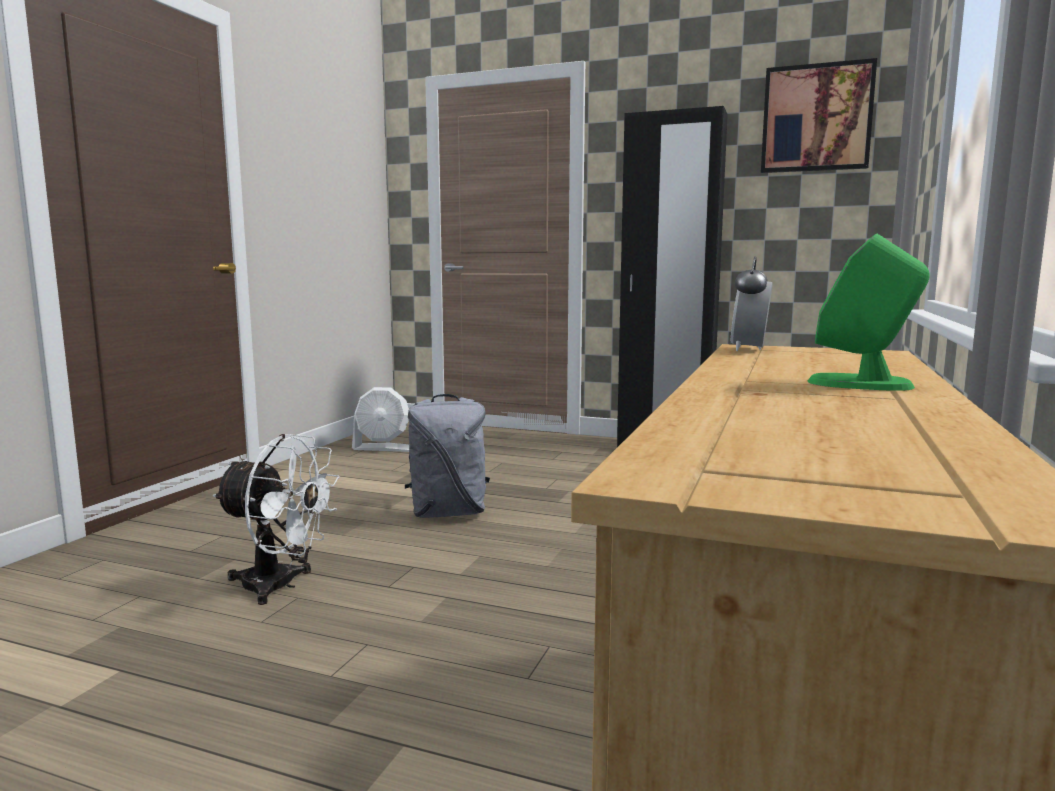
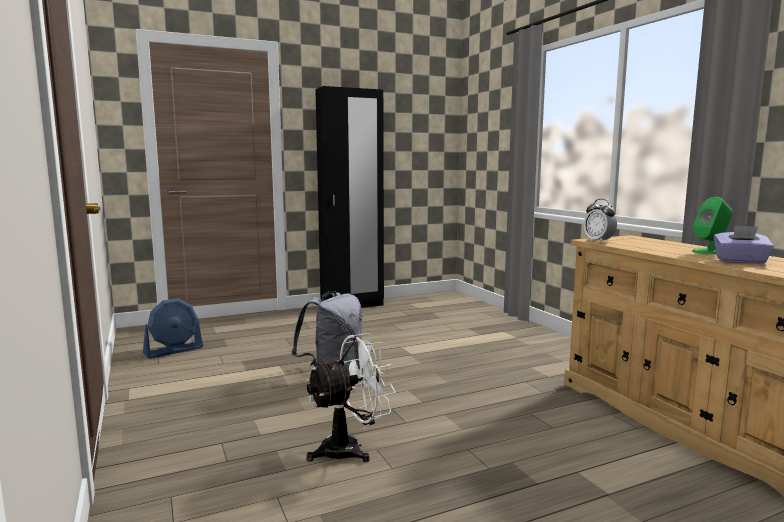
camera: 45 degrees left, 0 degrees up
(385, 448) = (173, 350): white fan -> blue fan
(787, 401) = (740, 261): none -> purple tissue box
(816, 118) = (418, 101): picture -> none

